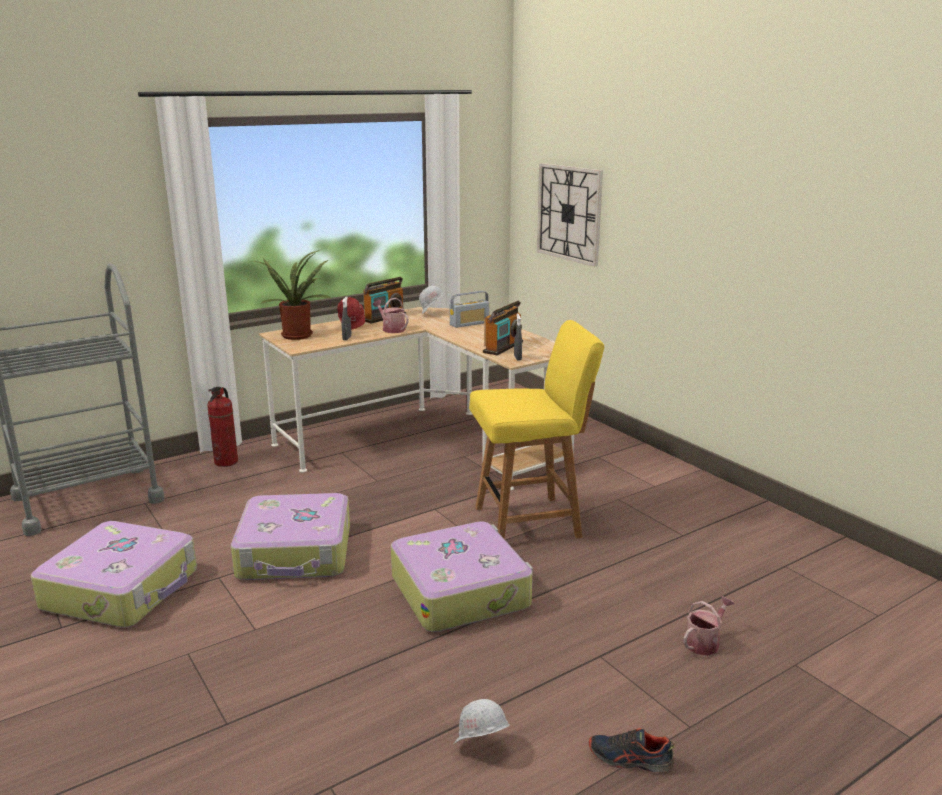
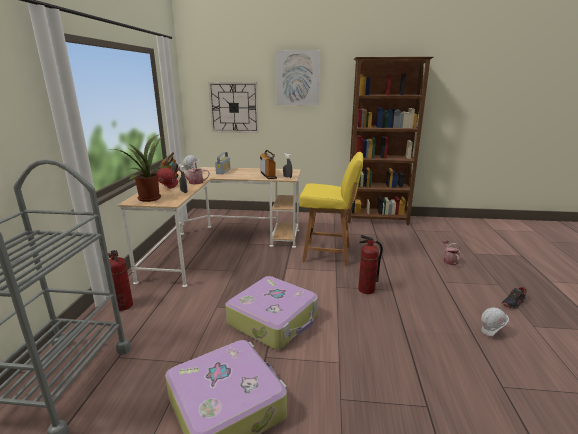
camera: 50 degrees left, 0 degrees up
(461, 591) = (366, 290): suitcase -> fire extinguisher
(530, 522) = (328, 254): yellow chair -> yellow chair turned 75 degrees clockwise
(662, 169) = (297, 78): none -> picture
(756, 515) = (377, 220): none -> brown bookcase

